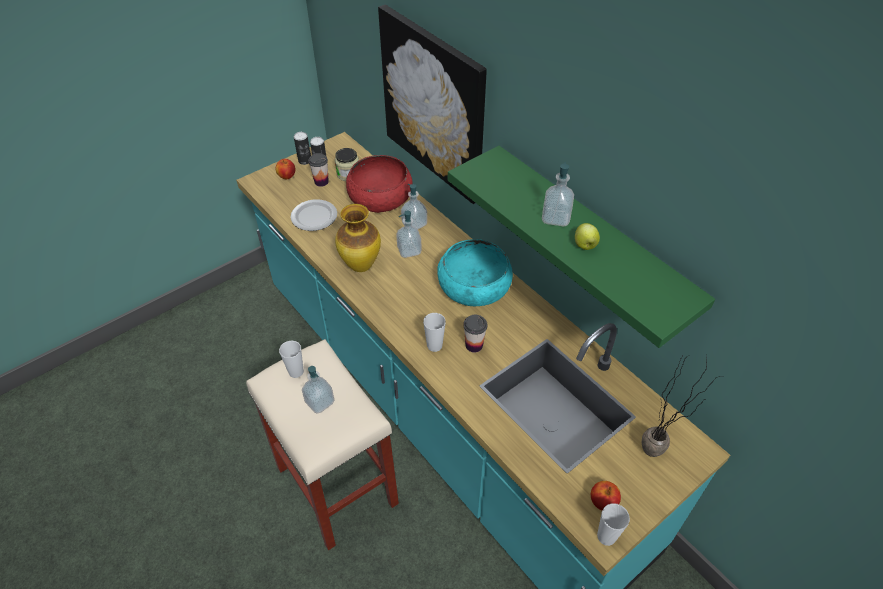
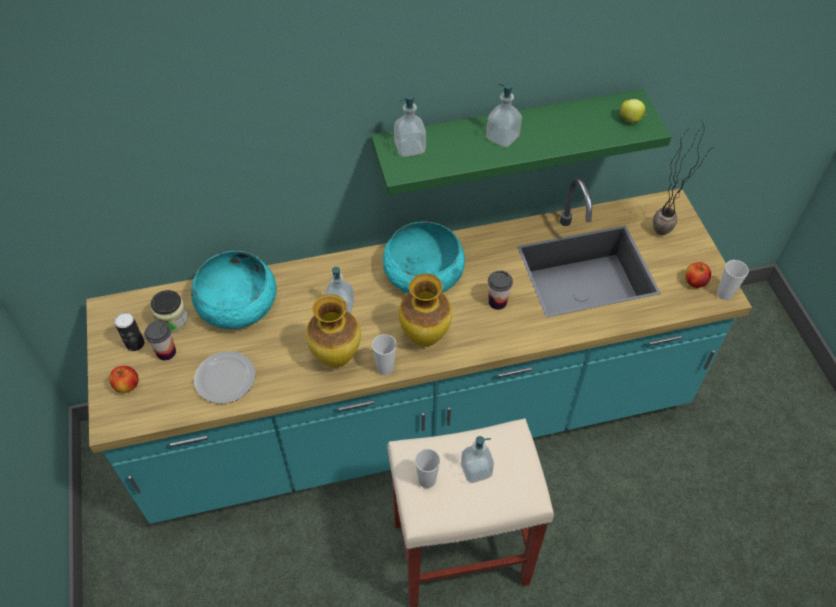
camera: 65 degrees left, 5 degrees up
(305, 160) = (111, 357): can -> none
(380, 197) = (237, 303): red bowl -> turquoise bowl
(409, 310) = (425, 337): none -> vase
(414, 224) = (303, 288): soap dispenser -> soap dispenser (410, 148)
(434, 104) = (256, 159): picture -> none
(434, 346) = (482, 333): cup -> cup (385, 368)
(585, 246) = (548, 134): apple -> apple (631, 120)

